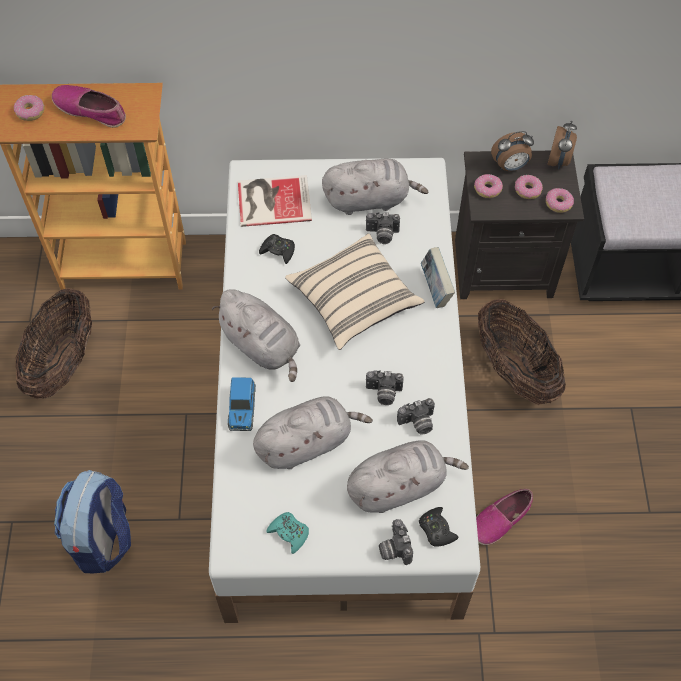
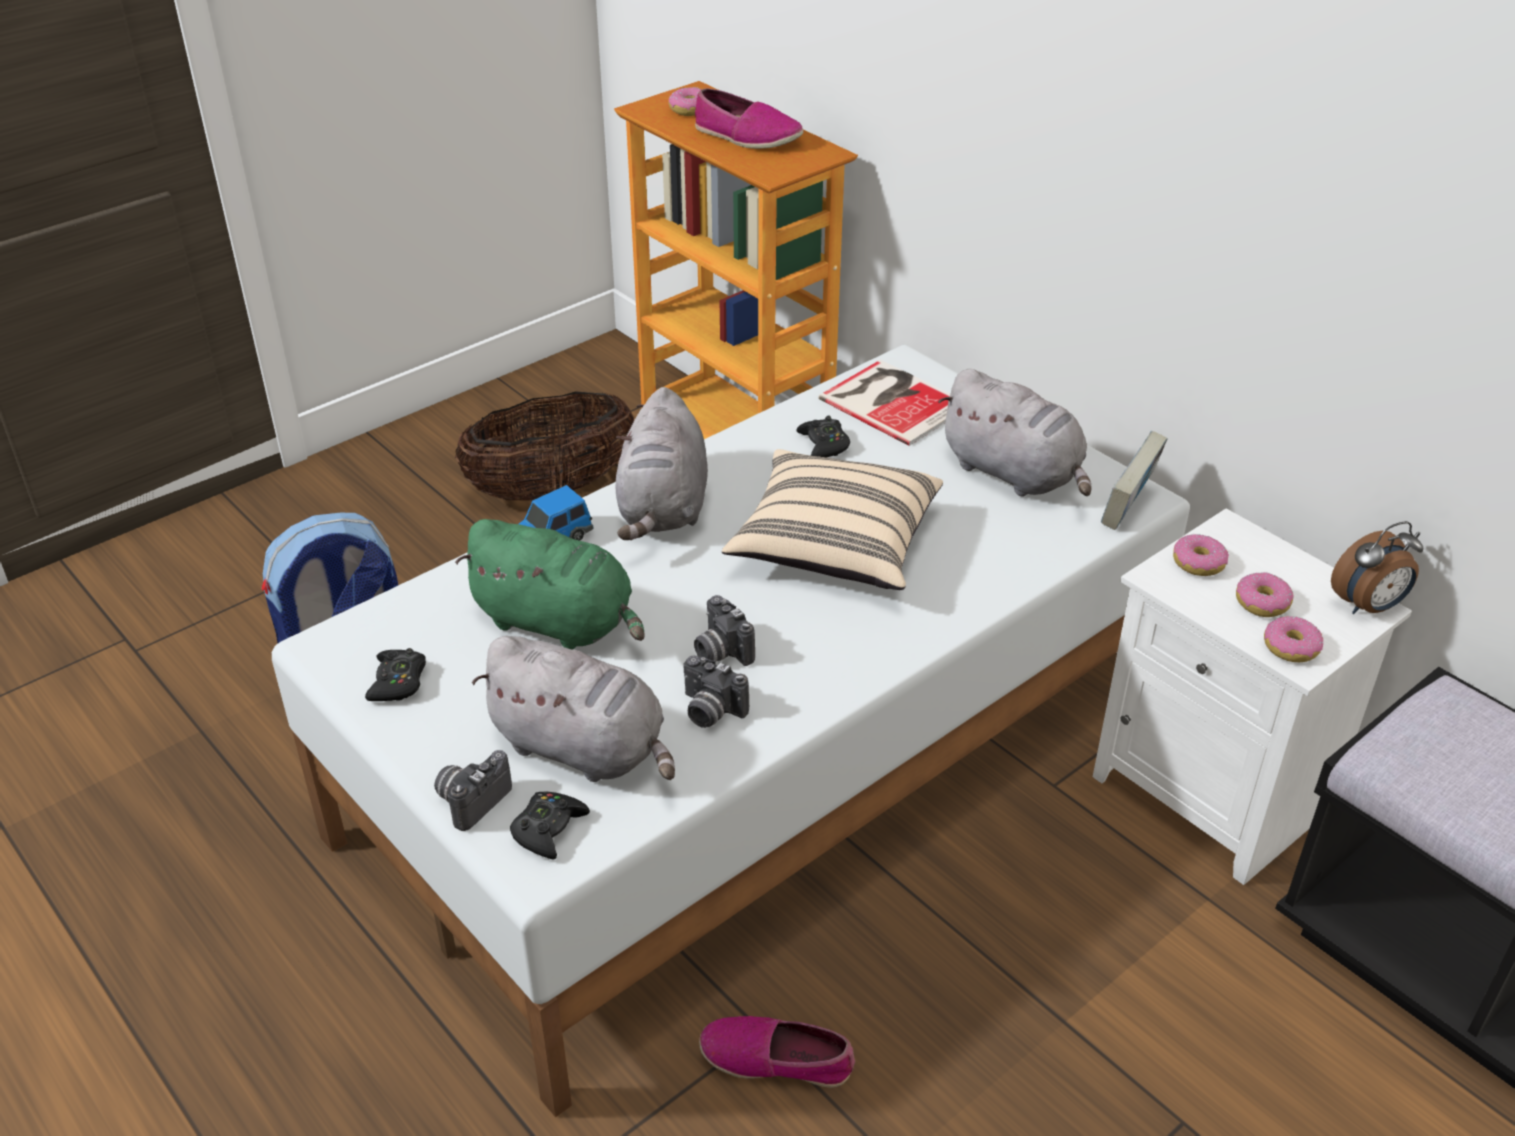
camera: 50 degrees right, 20 degrees down
(91, 110) = (747, 136): shoe -> shoe turned 135 degrees clockwise
(289, 533) = (398, 682): turquoise game controller -> black game controller
(307, 442) = (559, 623): grey plush toy -> green plush toy
(382, 235) = (975, 513): camera -> none
(435, 289) = (957, 609): book -> book (1128, 510)
(504, 266) = (1215, 793): black nightstand -> white nightstand
(510, 166) = (1274, 564): alarm clock -> none
(514, 370) = (1055, 916): basket -> none

